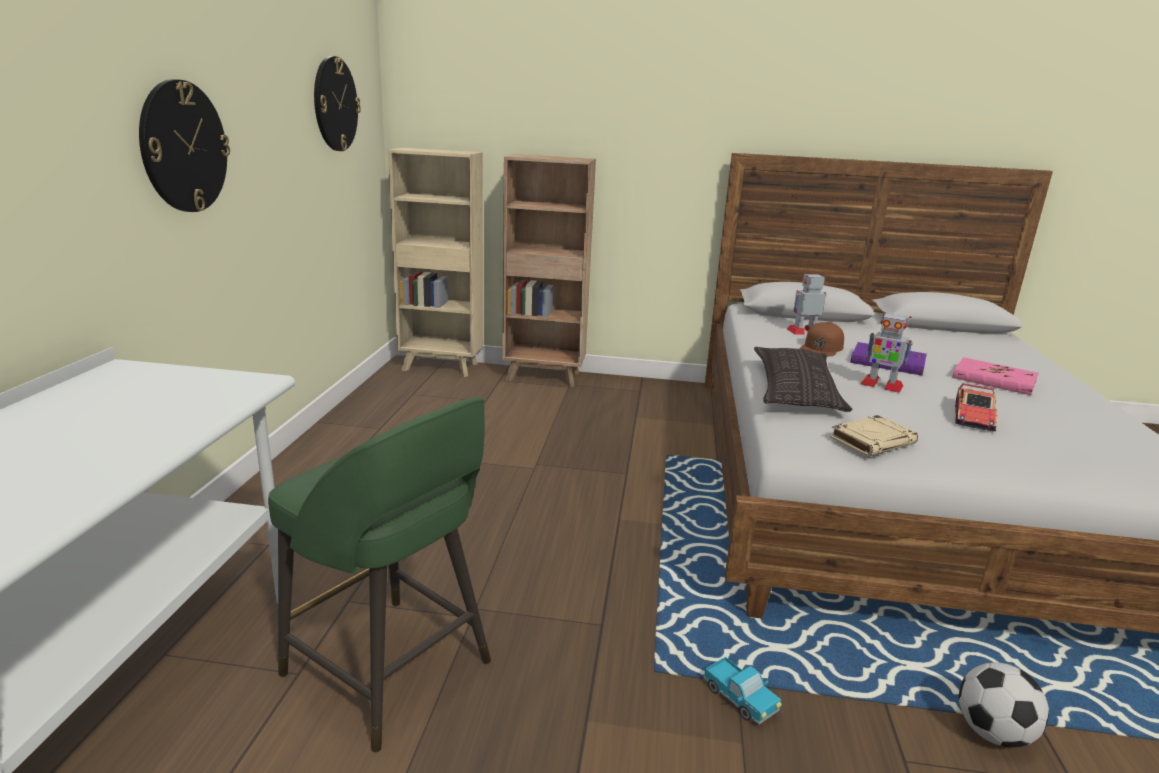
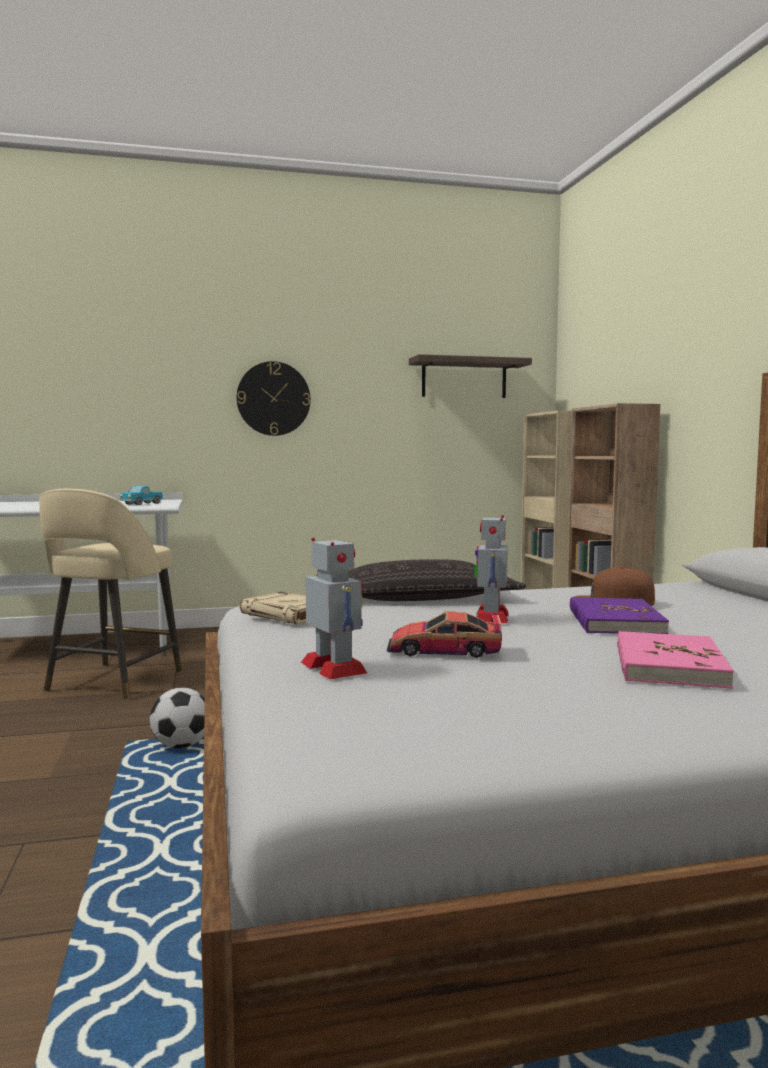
camera: 70 degrees right, 15 degrees down
(335, 104) = (464, 378): wall clock -> shelf
(391, 671) = (112, 682): green stool -> beige stool
(740, 700) = (97, 773): toy truck -> toy truck (141, 504)
(804, 331) = (677, 597): toy robot -> toy robot (334, 668)
(992, 733) = (59, 893): football -> football (181, 745)

